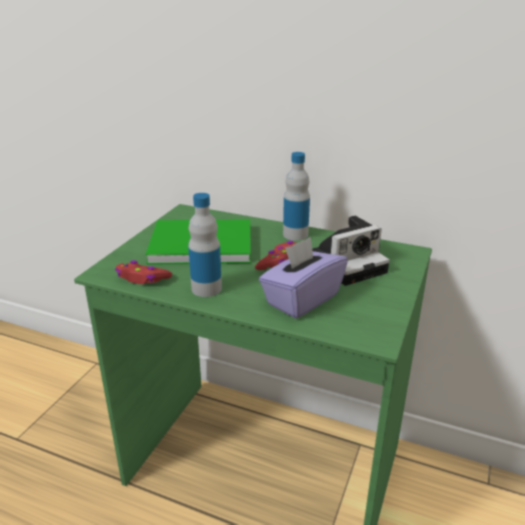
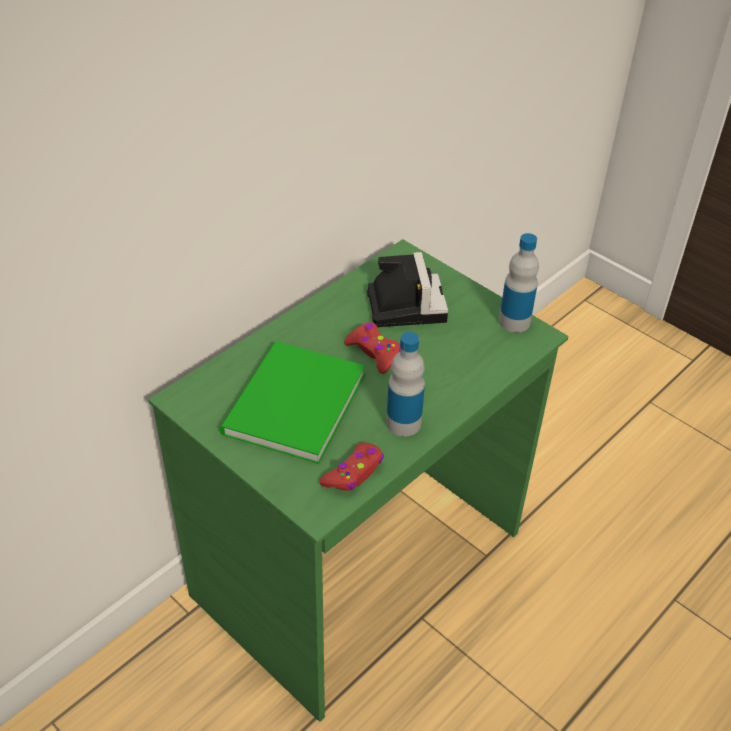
camera: 70 degrees left, 15 degrees up
(295, 234) = (317, 319): bottle -> bottle (514, 321)
(301, 299) = (457, 359): purple tissue box -> none

